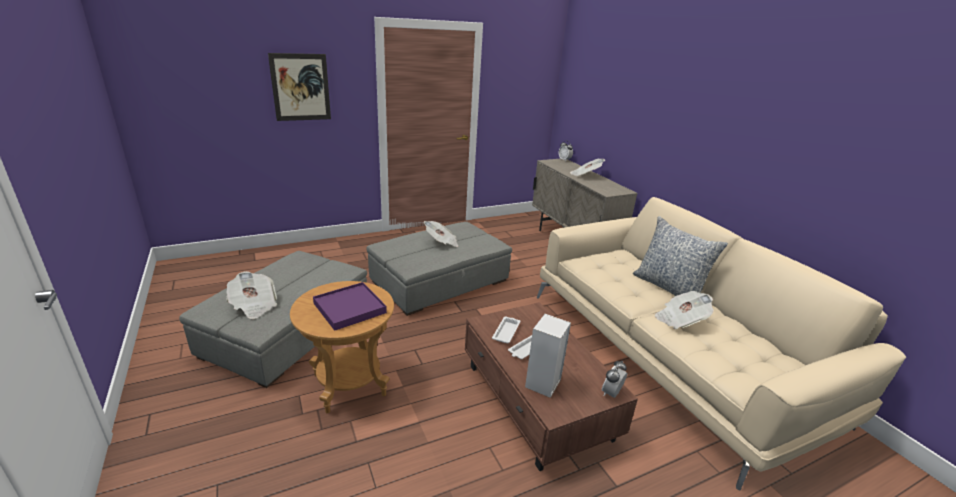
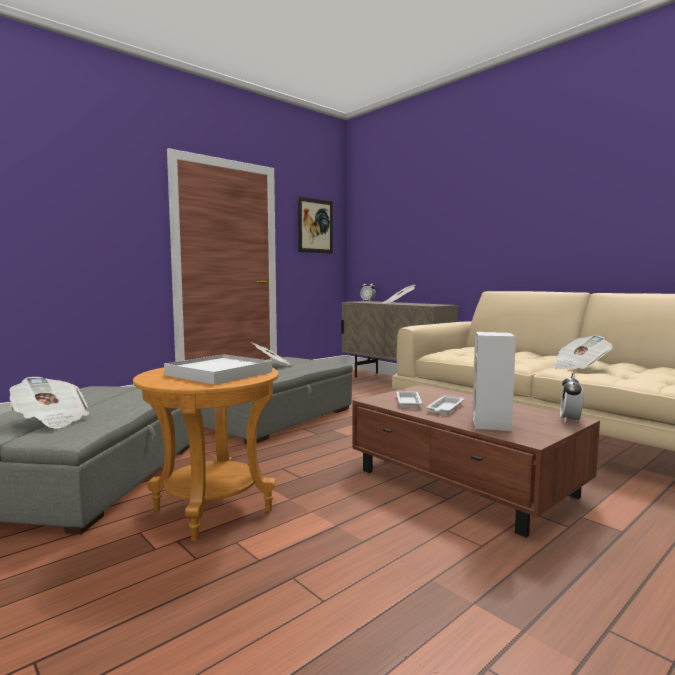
camera: 15 degrees left, 20 degrees down
(300, 87) = (82, 213): picture -> picture (315, 226)
(349, 308) = (219, 373): purple tray -> white tray
(669, 287) = (541, 357): pillow -> none

